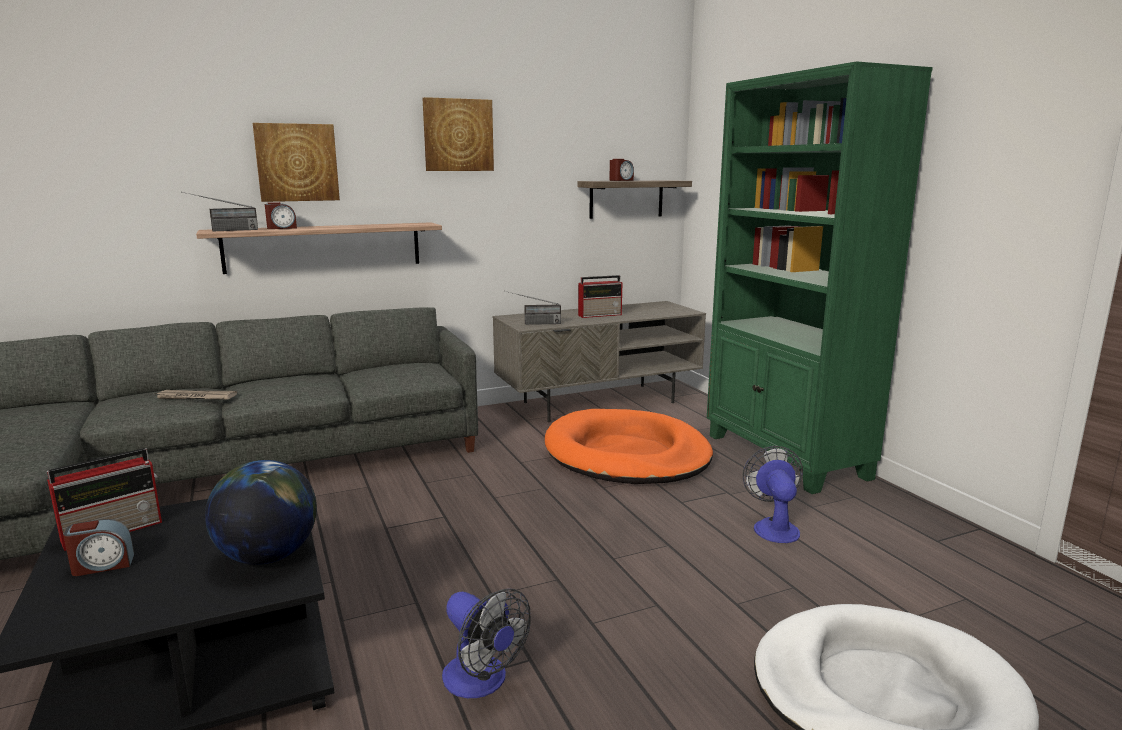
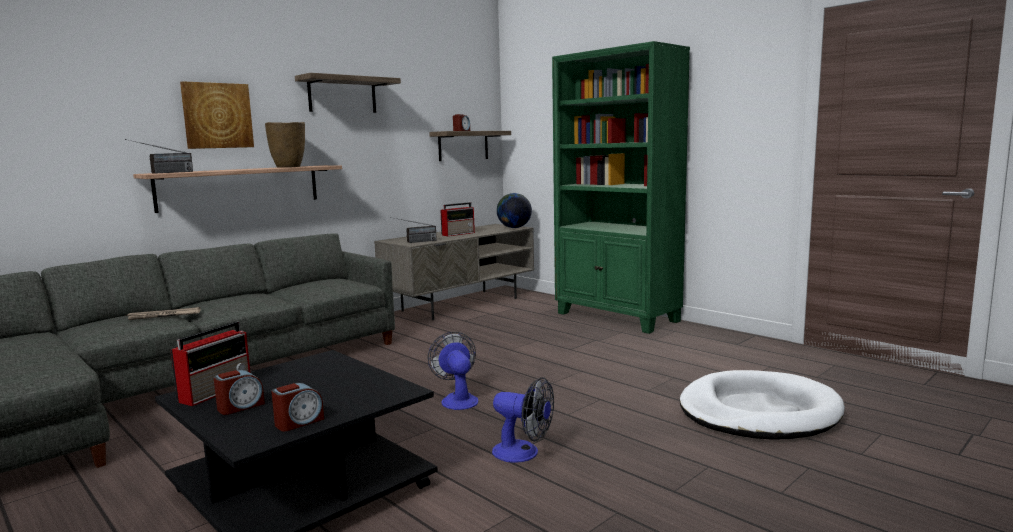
camera: 20 degrees left, 5 degrees down
(268, 556) = (367, 383): globe -> globe (514, 227)
(282, 228) = (210, 170): alarm clock -> alarm clock (299, 422)
(377, 225) = (289, 167): none -> brown vase
(458, 135) = (342, 95): picture -> shelf
(626, 454) = (509, 330): orange dog bed -> none
(773, 527) = (639, 352): fan -> fan (457, 399)

